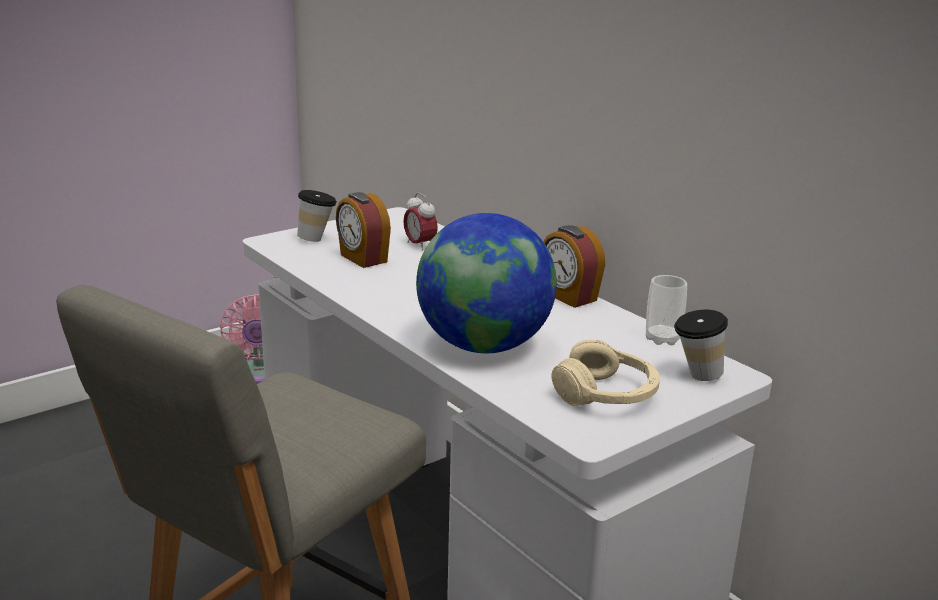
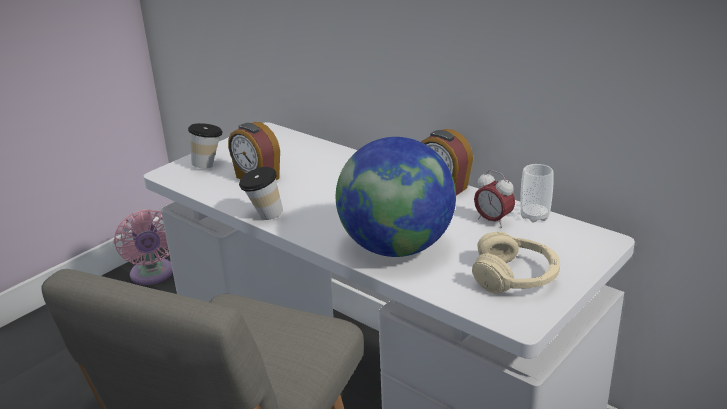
camera: 10 degrees left, 5 degrees up
(420, 245) = (299, 157): alarm clock -> alarm clock (493, 221)
(695, 376) = (575, 246): cup -> cup (263, 216)

